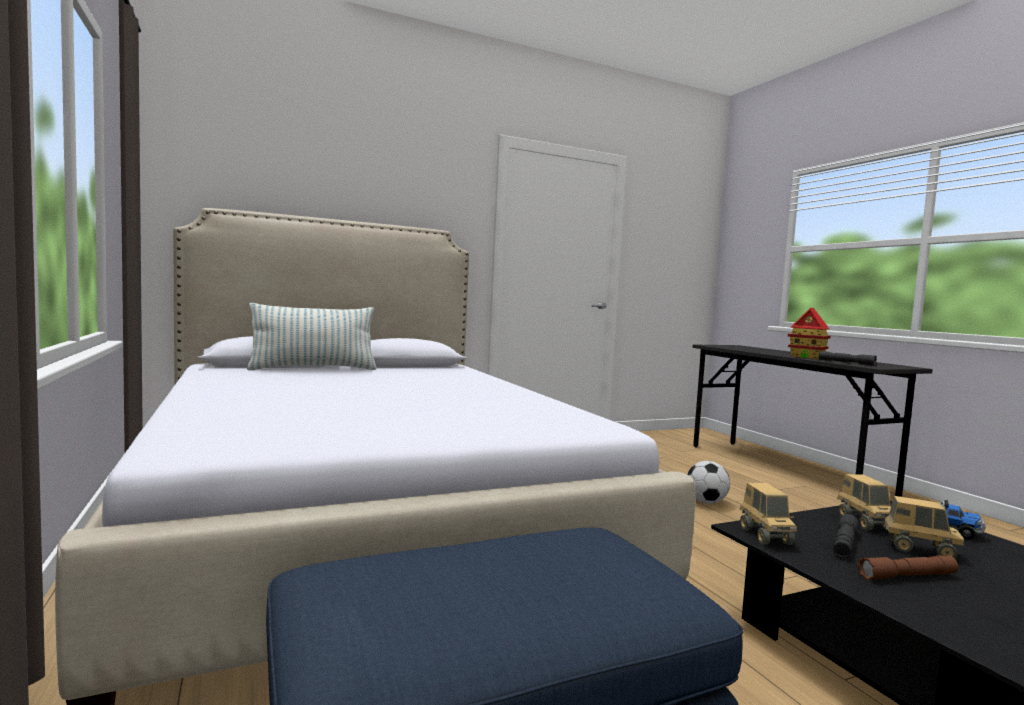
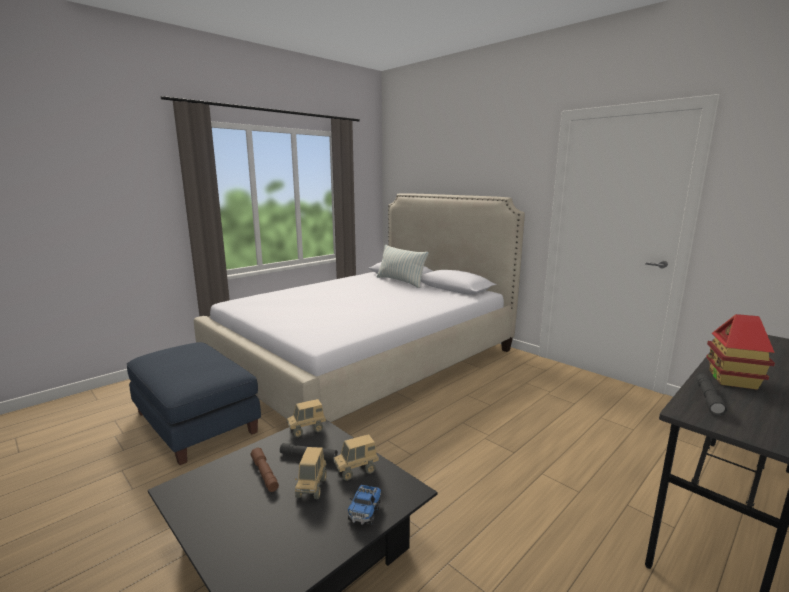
camera: 70 degrees right, 10 degrees up
(706, 502) = (517, 456): football -> none

